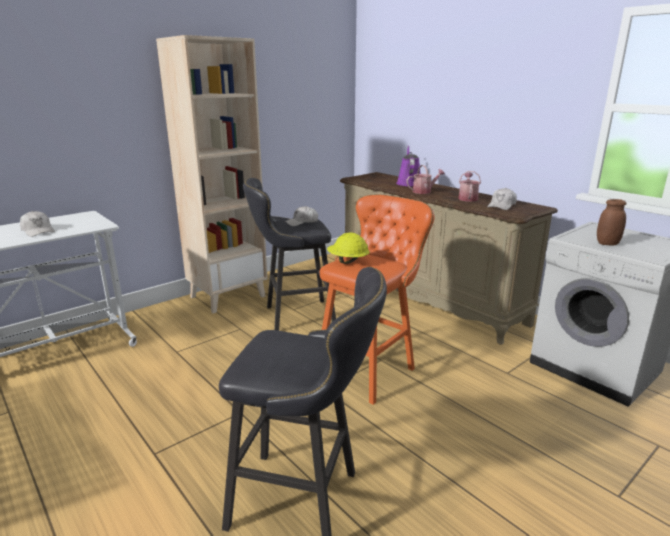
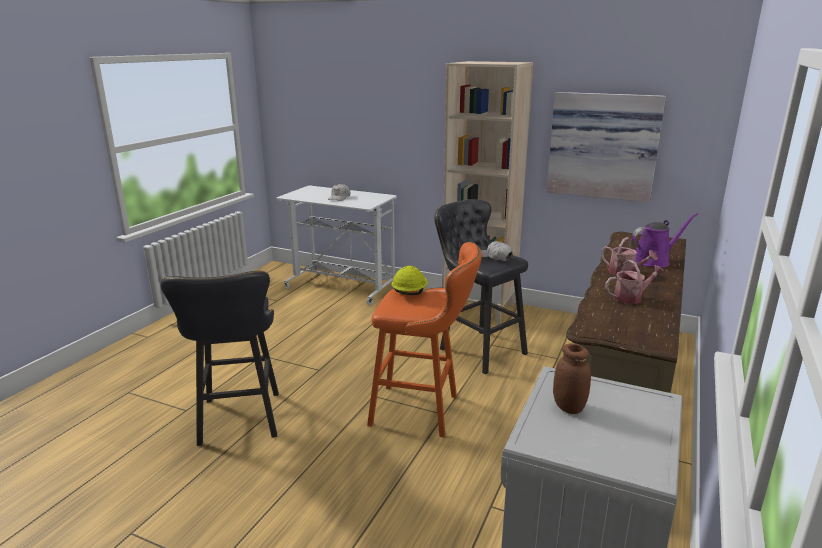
camera: 65 degrees right, 0 degrees up
(284, 117) = (603, 145): none -> picture
(501, 206) = (623, 319): white cap -> none

